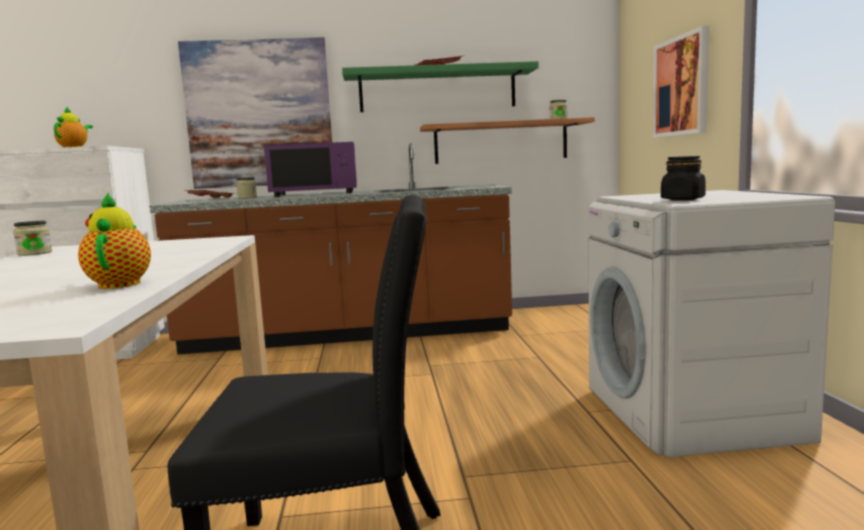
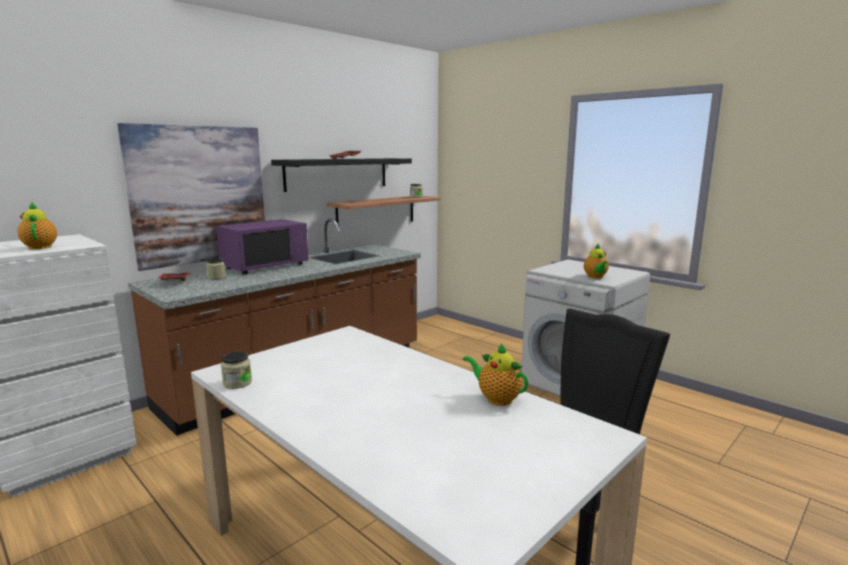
camera: 40 degrees left, 5 degrees up
(437, 90) = (337, 173): green shelf -> black shelf
(682, 86) = (509, 187): picture -> none
(682, 199) = (595, 277): black jar -> teapot

